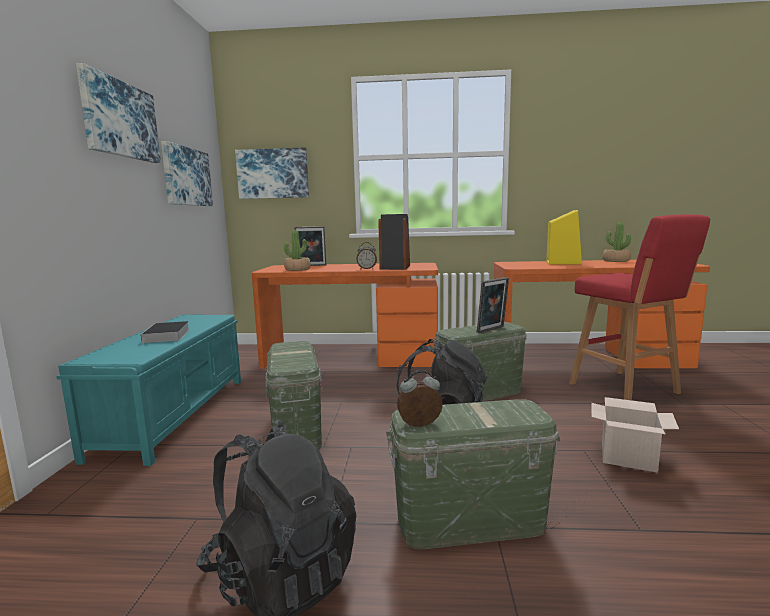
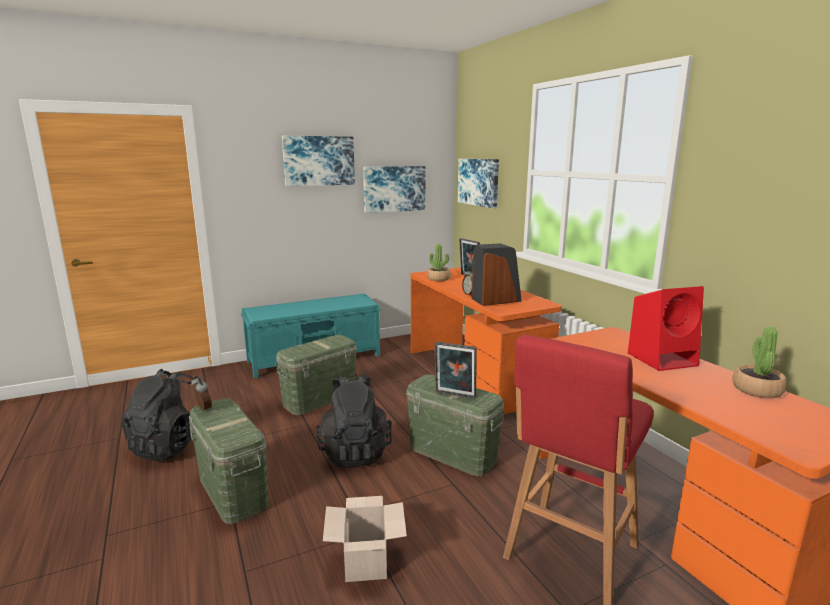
camera: 60 degrees right, 5 degrees up
(167, 336) = (306, 307): book -> none
(562, 262) = (663, 359): yellow speaker -> red speaker

